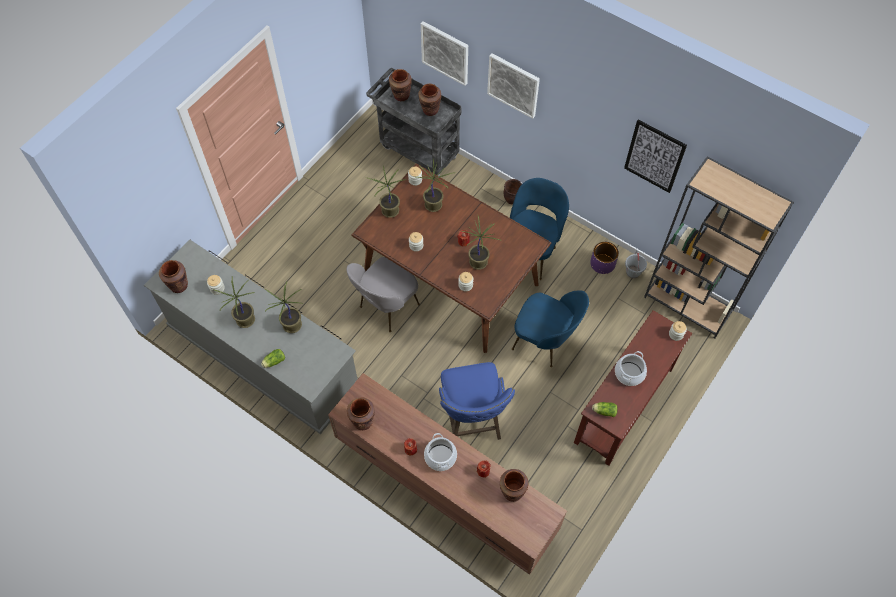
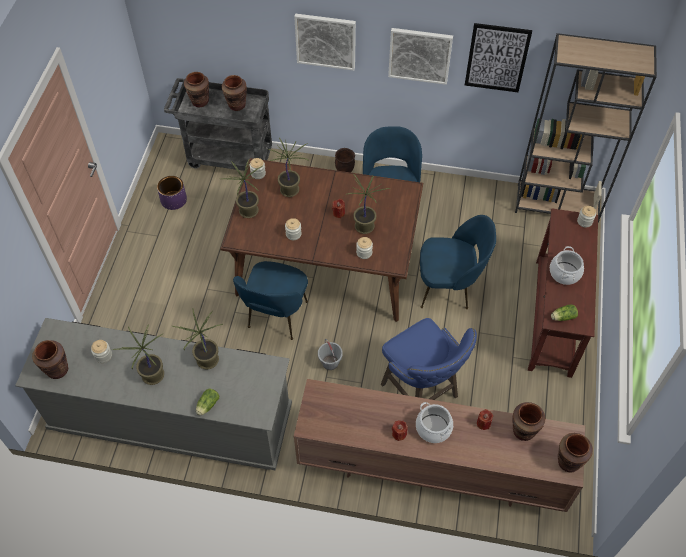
camera: 25 degrees left, 5 degrees down
(363, 421) = (334, 427): brown vase -> brown vase (568, 462)
(386, 309) = (275, 319): grey chair -> blue chair
(445, 52) = (239, 35): picture -> picture (420, 55)
(602, 263) = (460, 197): purple planter -> purple planter (173, 200)
(633, 272) = (492, 194): grey bucket -> grey bucket (330, 363)

